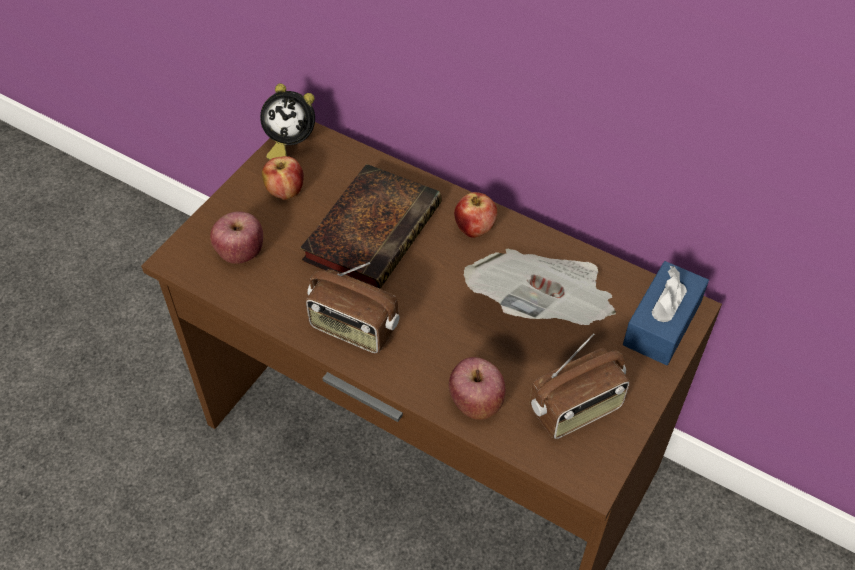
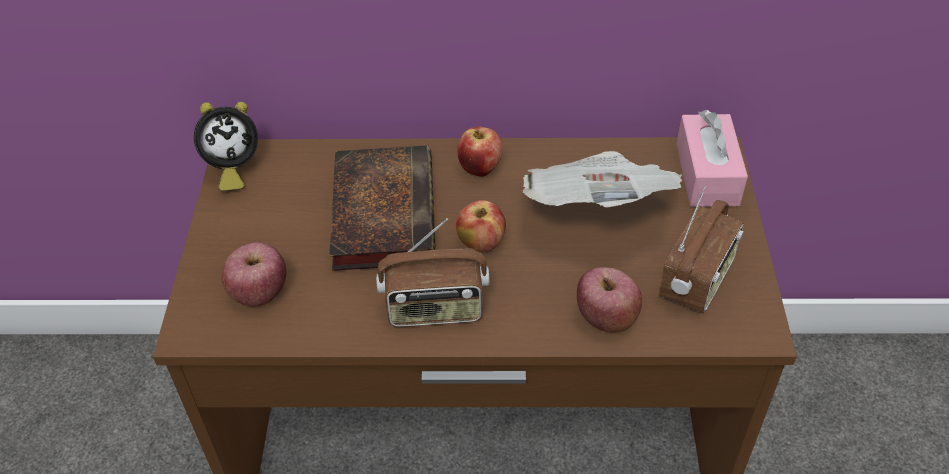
camera: 30 degrees left, 5 degrees down
(285, 192) = (263, 215): apple -> apple (481, 243)
(662, 323) = (707, 174): blue tissue box -> pink tissue box

